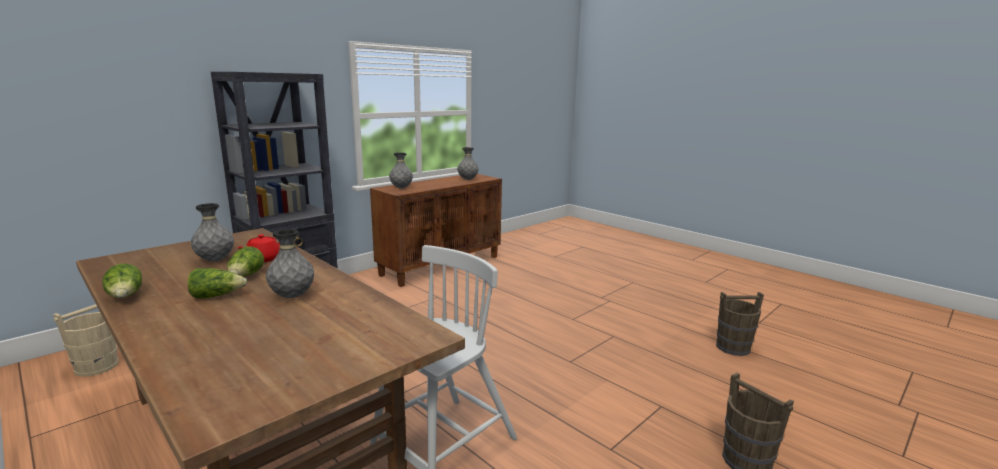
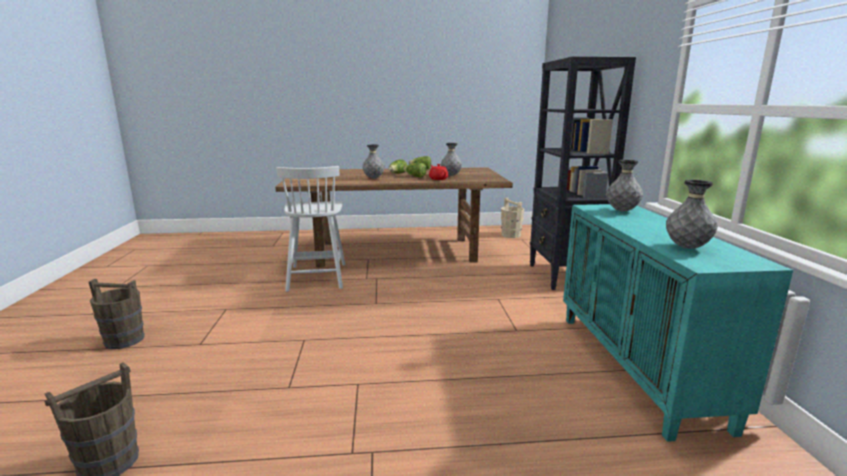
camera: 130 degrees right, 0 degrees up
(441, 265) = (637, 367): brown cabinet -> turquoise cabinet

